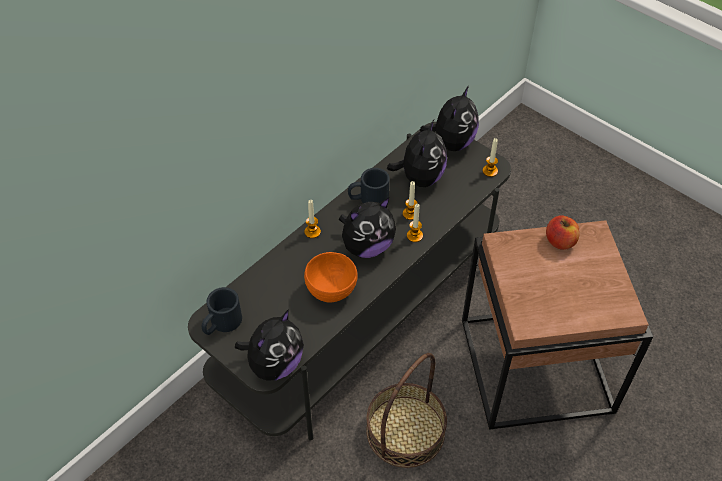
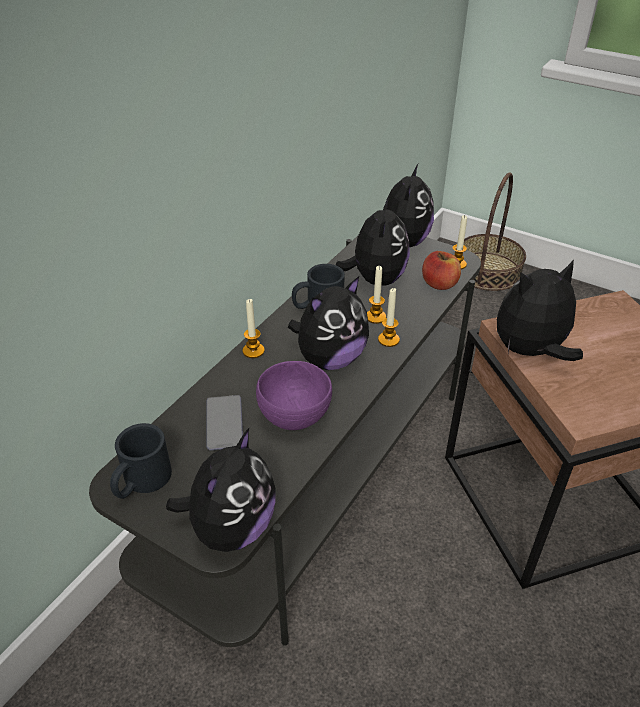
camera: 10 degrees left, 10 degrees down
(282, 288) = (224, 423): none -> phone
(330, 290) = (293, 417): orange bowl -> purple bowl
(405, 430) = (412, 609): basket -> basket (487, 271)
(510, 266) = (530, 352): none -> plush toy
(560, 241) = (580, 318): apple -> apple (439, 284)

